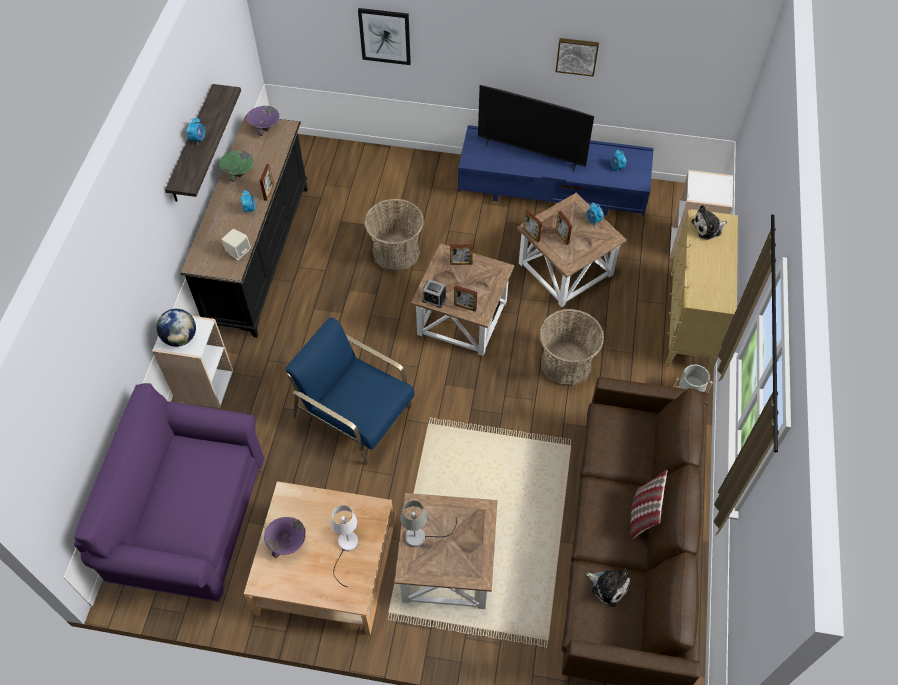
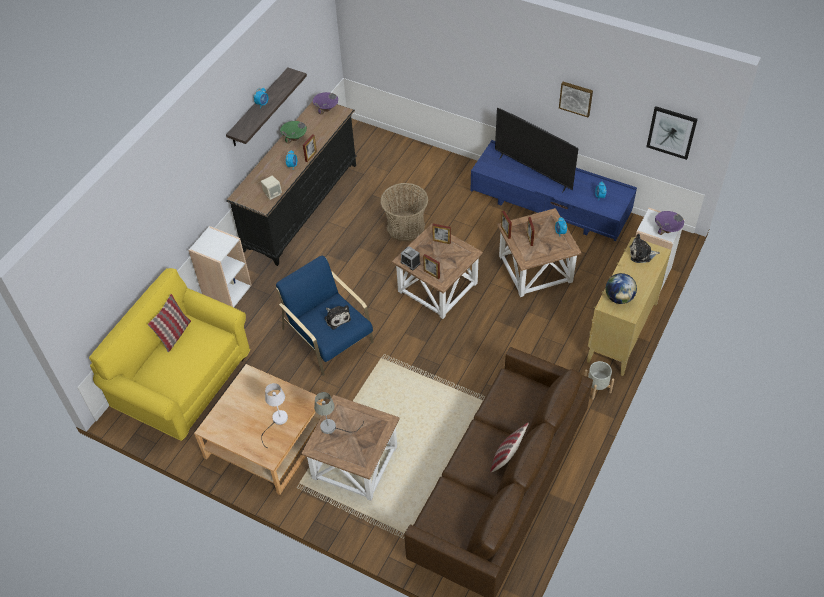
camera: 20 degrees right, 5 degrees down
(170, 467) = (174, 335): none -> pillow
(180, 338) = (211, 245): globe -> globe (619, 298)
(189, 518) = (182, 380): purple sofa -> yellow sofa
(287, 542) = (237, 406): purple bowl -> purple bowl (667, 229)
(385, 36) = (432, 56): picture -> picture (671, 132)
(566, 364) = (506, 341): basket -> none
(608, 586) = (459, 500): plush toy -> plush toy (337, 318)

